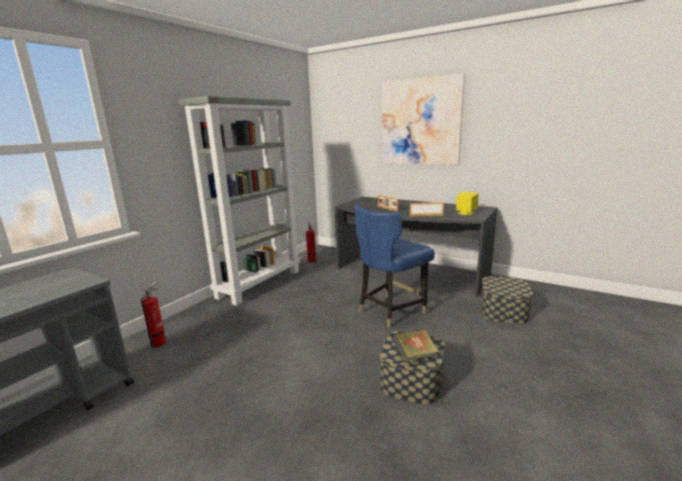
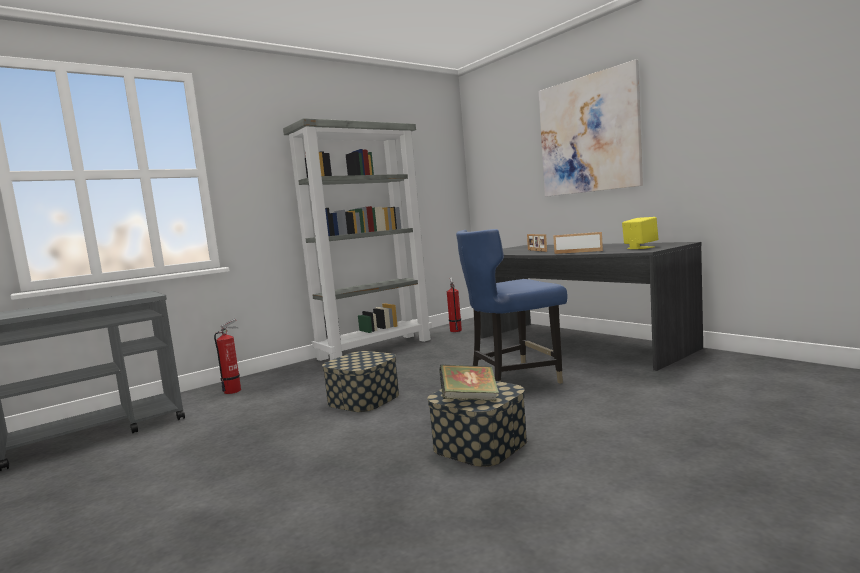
camera: 20 degrees right, 10 degrees down
(503, 311) = (684, 387): storage box -> storage box (363, 398)

